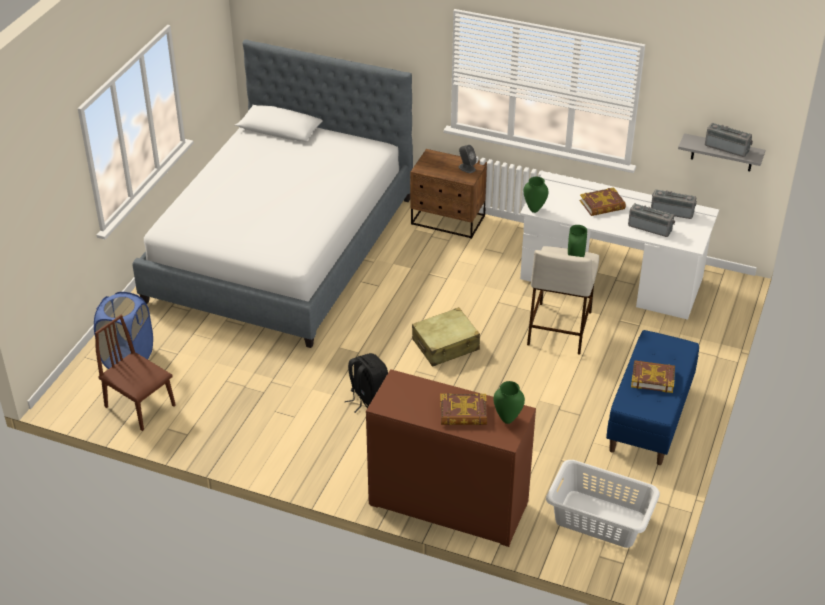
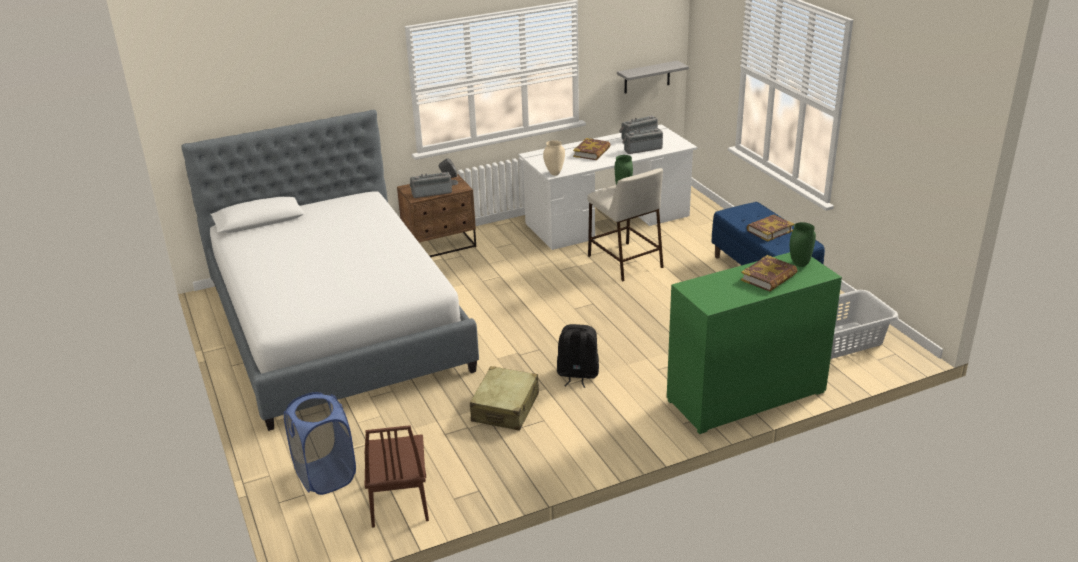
camera: 45 degrees left, 10 degrees down
(140, 406) = (399, 500): brown chair -> brown chair turned 90 degrees counterclockwise
(446, 345) = (571, 312): beige suitcase -> beige suitcase (505, 408)
(448, 505) = (746, 396): brown dresser -> green dresser
(534, 209) = (554, 173): green vase -> beige vase
(727, 147) = (655, 67): radio -> radio (431, 192)

